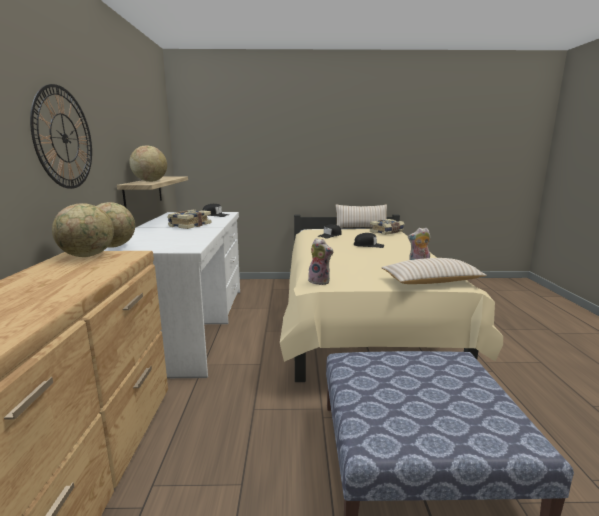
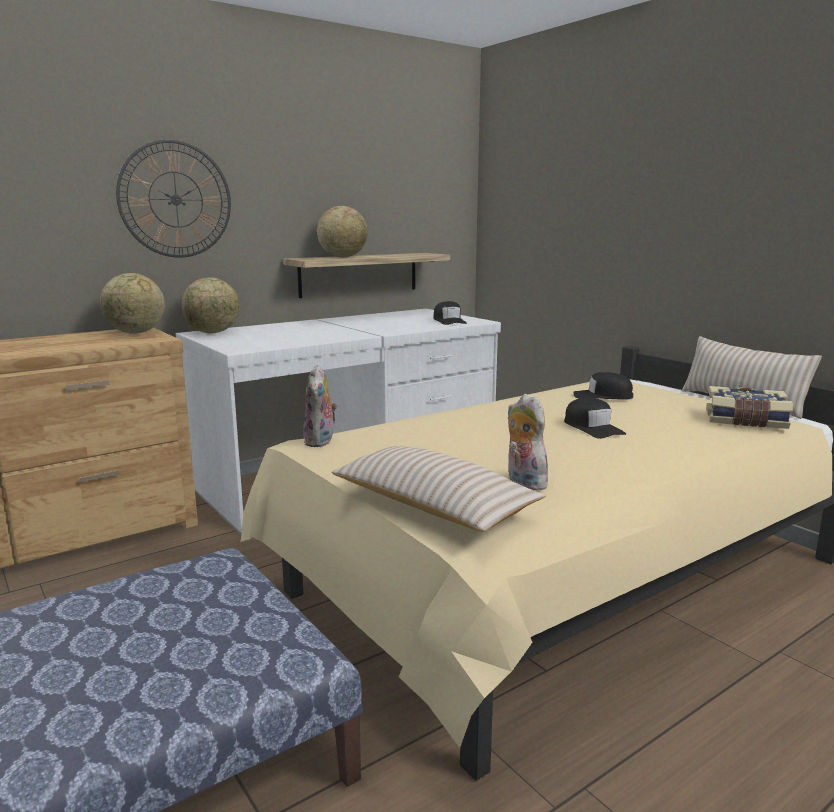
camera: 55 degrees right, 0 degrees up
(189, 225) = (361, 327): book -> none

